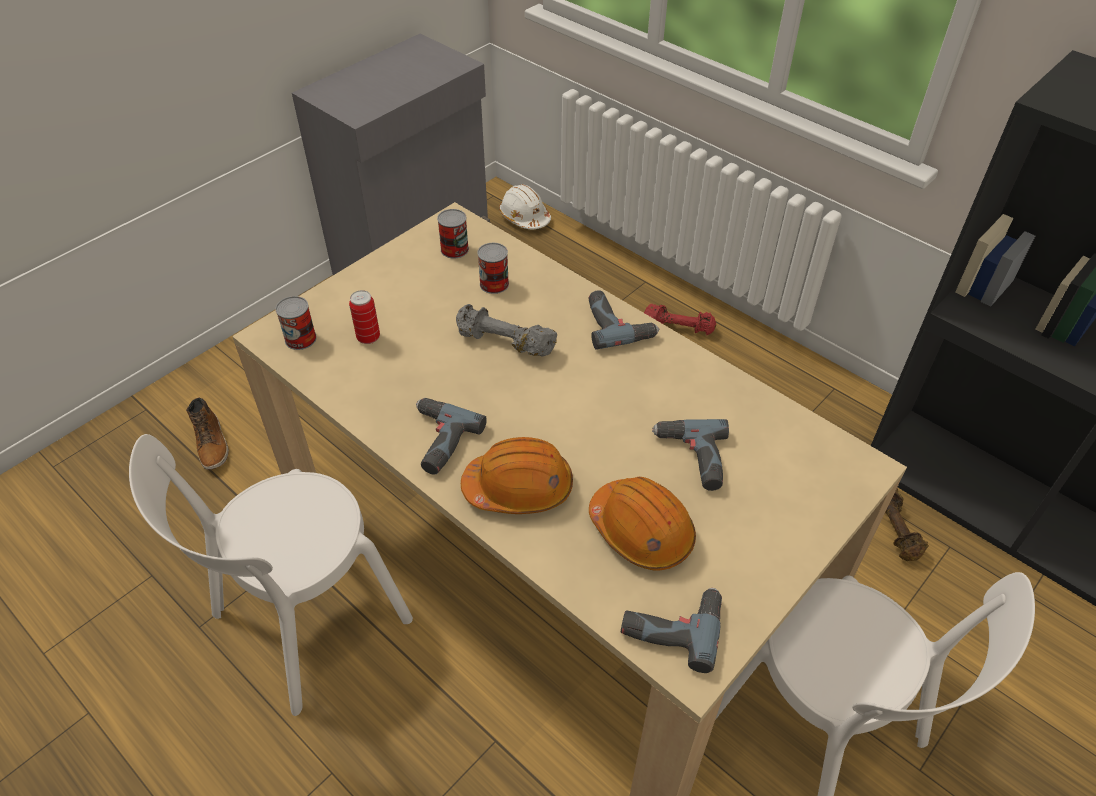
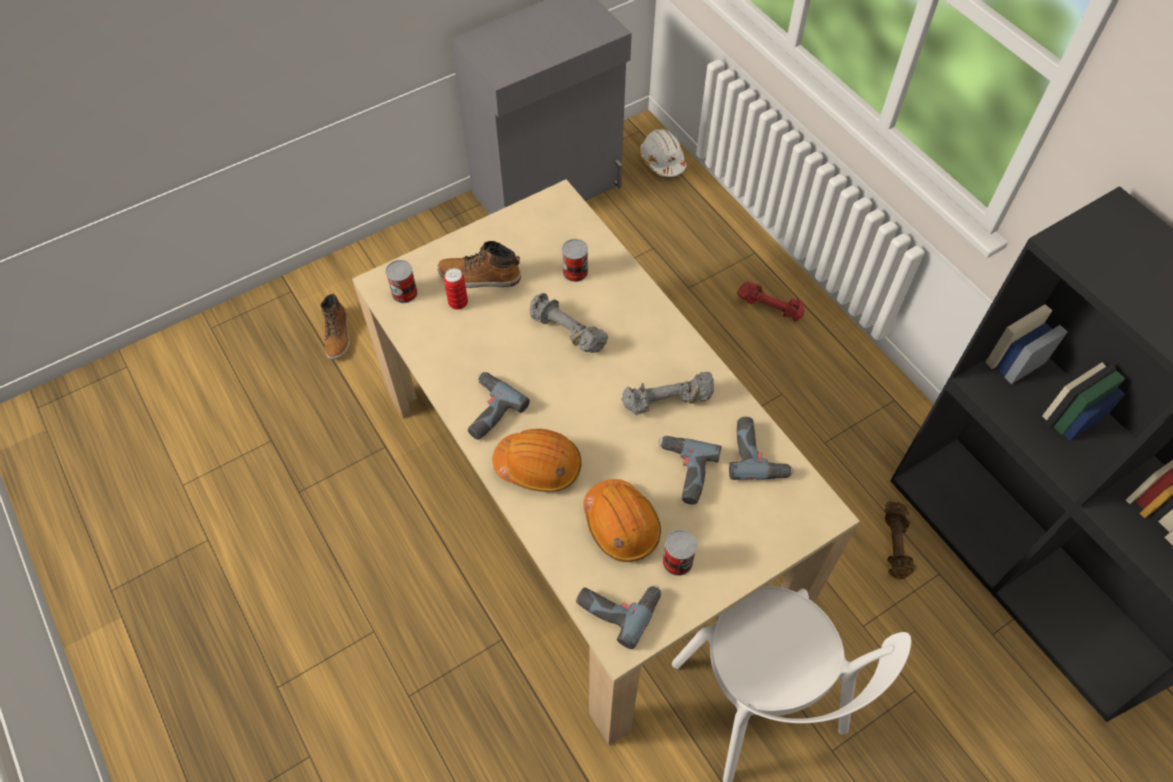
camera: 15 degrees right, 10 degrees up
(304, 623) = (378, 508): white chair -> none
(386, 308) = (479, 277): none -> boot
(454, 249) = (552, 229): can -> can (677, 561)
(618, 324) = (667, 333): power drill -> power drill (758, 453)
(645, 390) = (668, 401): none -> grey dumbbell

